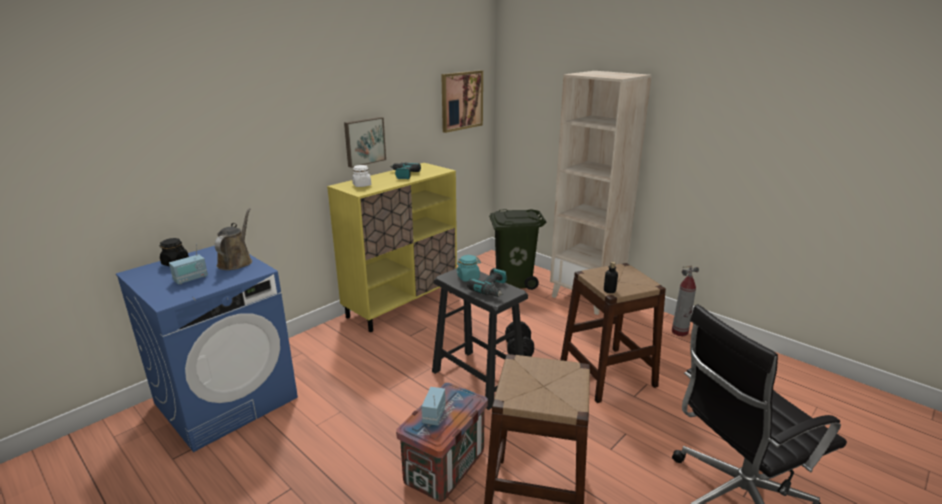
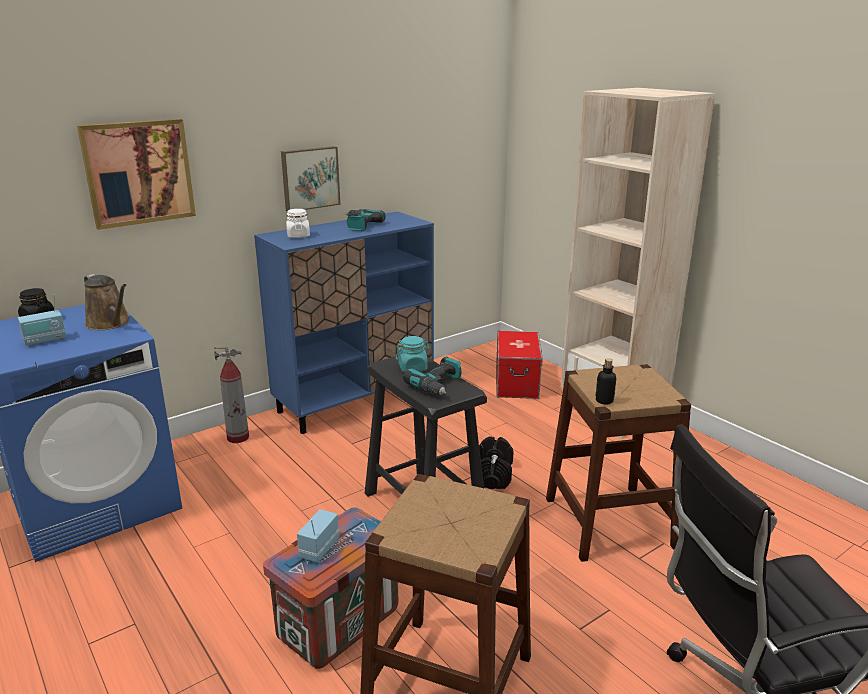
camera: 10 degrees right, 0 degrees up
(236, 261) = (110, 323): brown watering can -> brown watering can turned 120 degrees clockwise
(402, 304) = (355, 401): yellow cabinet -> blue cabinet
(461, 100) = (457, 129): picture -> picture (138, 172)
(513, 281) = (516, 383): green trash can -> storage box
(680, 332) = (738, 474): fire extinguisher -> fire extinguisher (238, 437)

